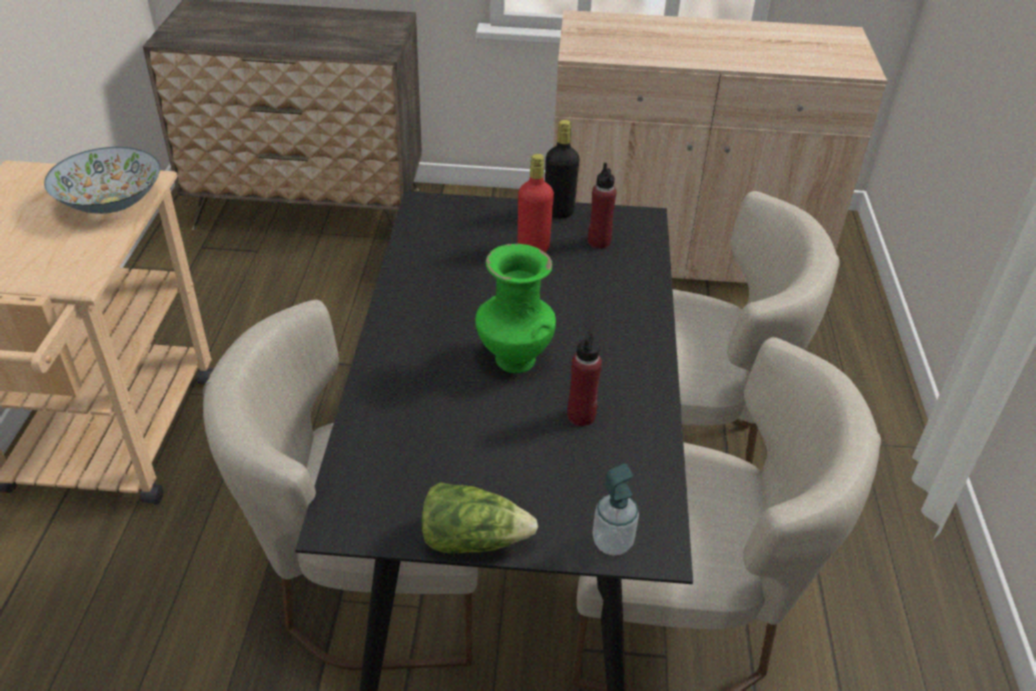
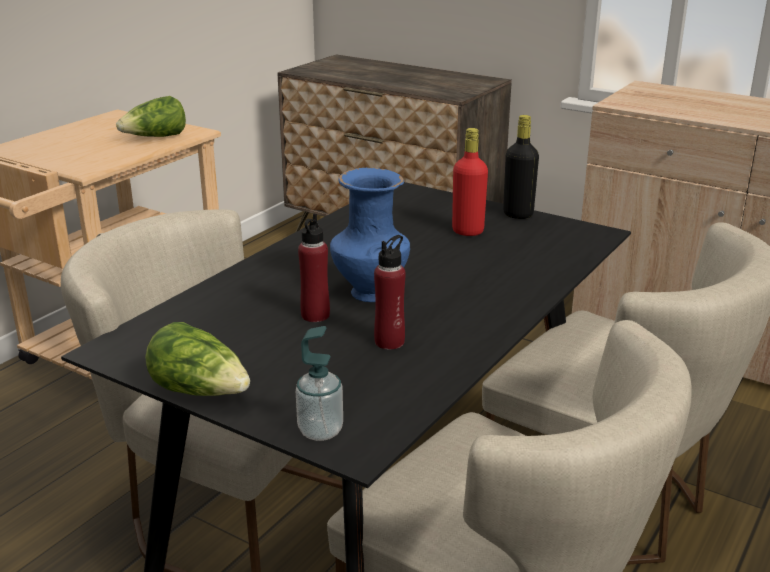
camera: 30 degrees right, 15 degrees down
(111, 203) = (155, 138): bowl -> lettuce
(513, 359) = (369, 292): green vase -> blue vase
(599, 242) = (536, 239): red bottle -> red bottle (315, 315)

